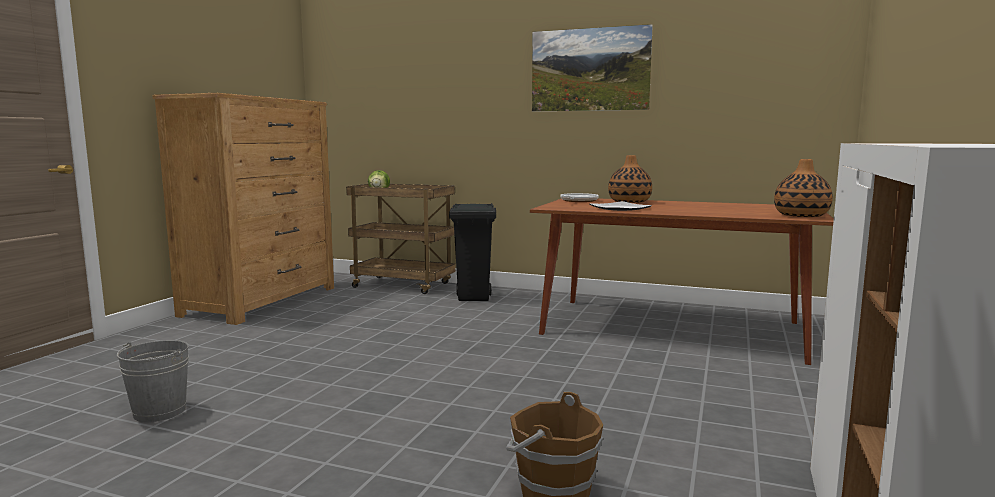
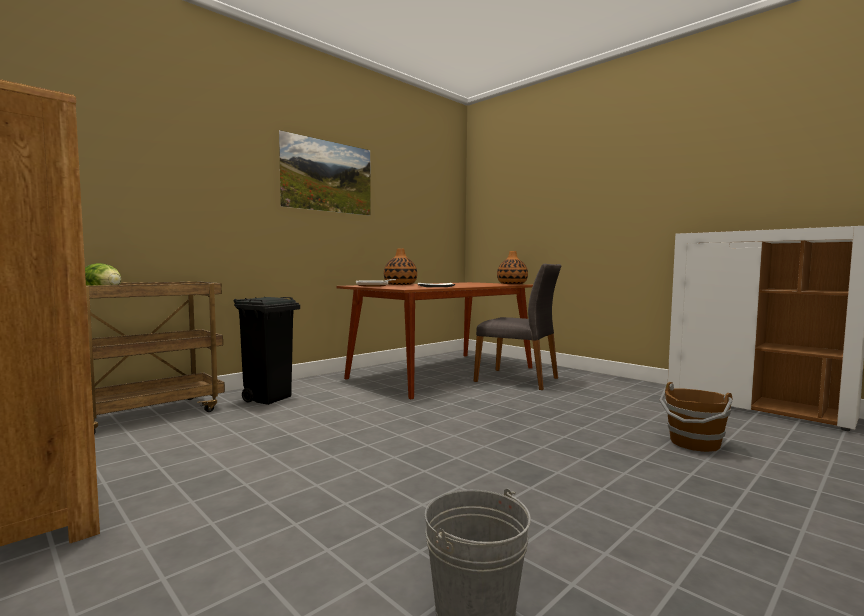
camera: 65 degrees left, 5 degrees down
(717, 365) = (518, 379): none -> grey chair

